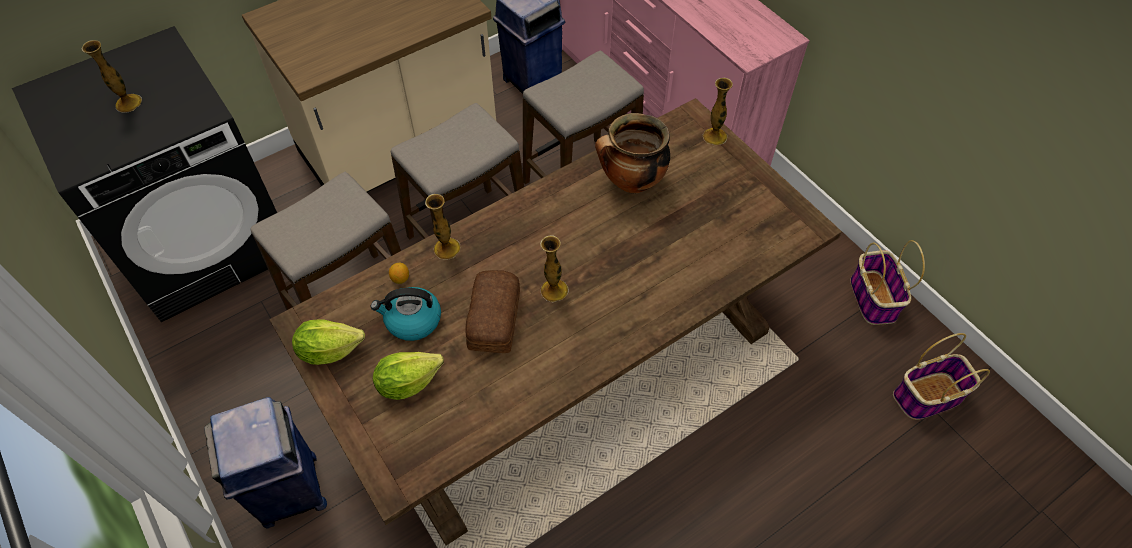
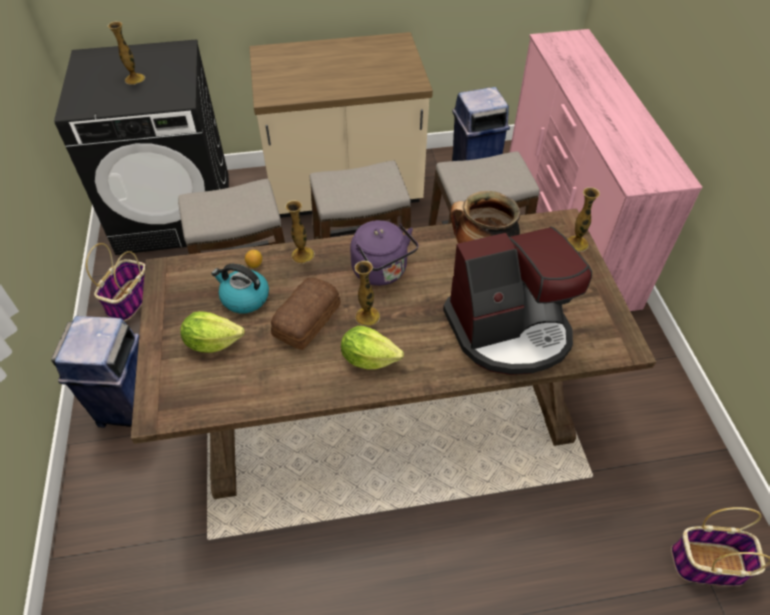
camera: 25 degrees right, 5 degrees down
(329, 350) = (172, 296): lettuce -> lettuce (368, 358)
(542, 236) = (382, 272): none -> purple kettle
(699, 251) = (509, 330): none -> coffee machine
(872, 297) = (693, 451): basket -> basket (130, 299)

